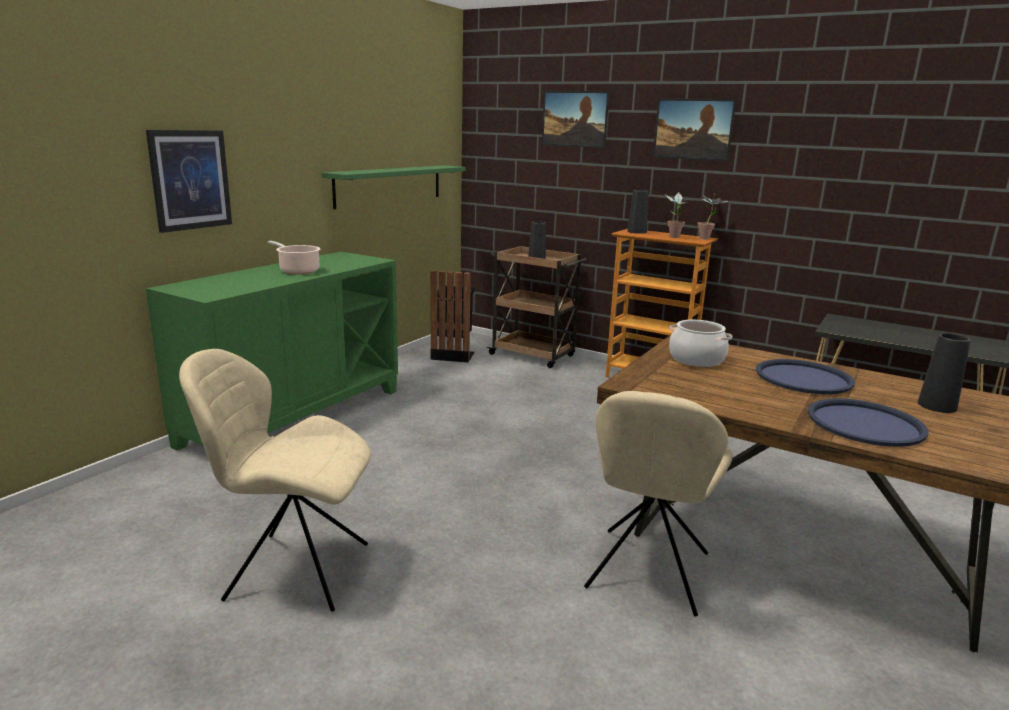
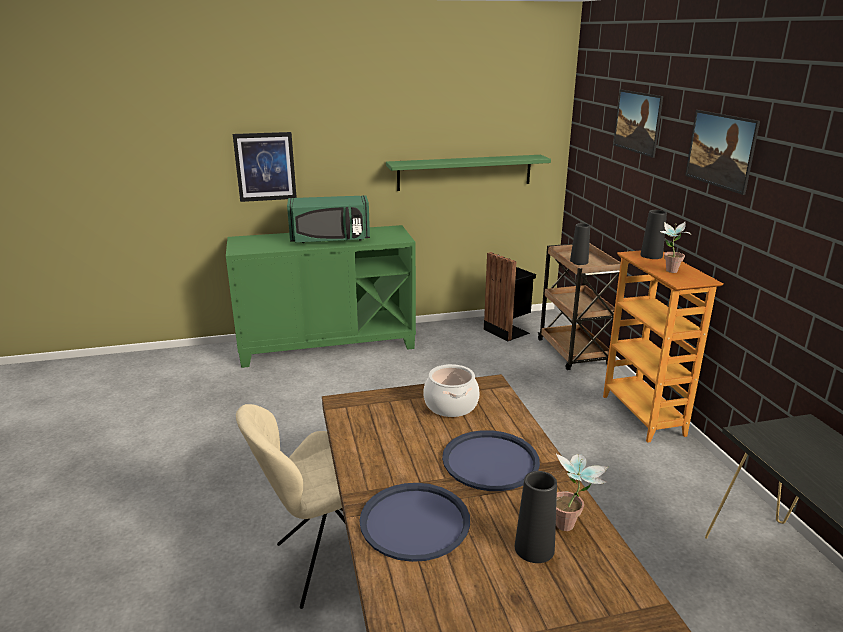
camera: 45 degrees right, 5 degrees up
(293, 570) = (178, 443): beige chair -> none
(298, 271) = (330, 239): cooking pot -> green microwave
(707, 238) = (707, 281): potted plant -> potted plant (571, 527)

